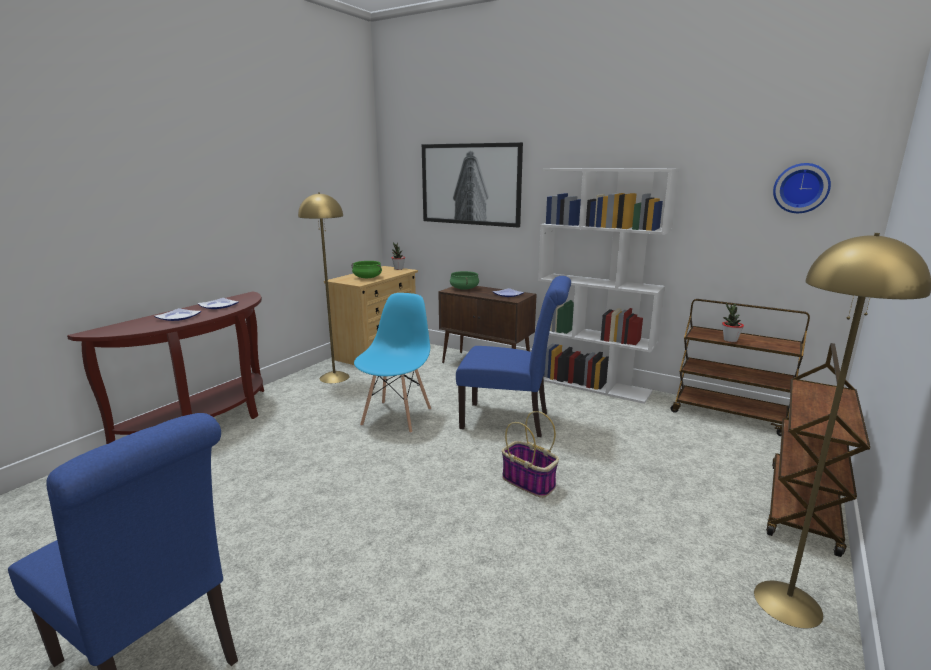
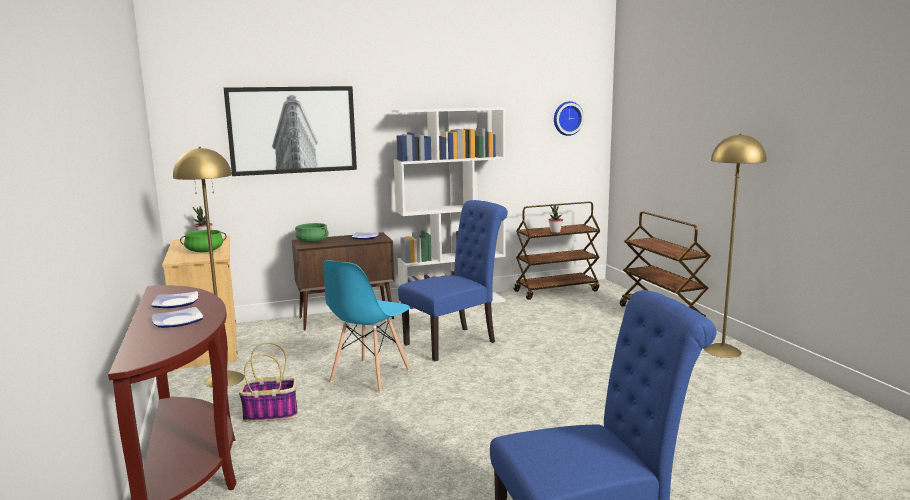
camera: 50 degrees left, 5 degrees down
(397, 416) = (370, 376): blue chair -> blue chair turned 120 degrees counterclockwise
(529, 482) = (544, 365): basket -> basket (271, 414)

